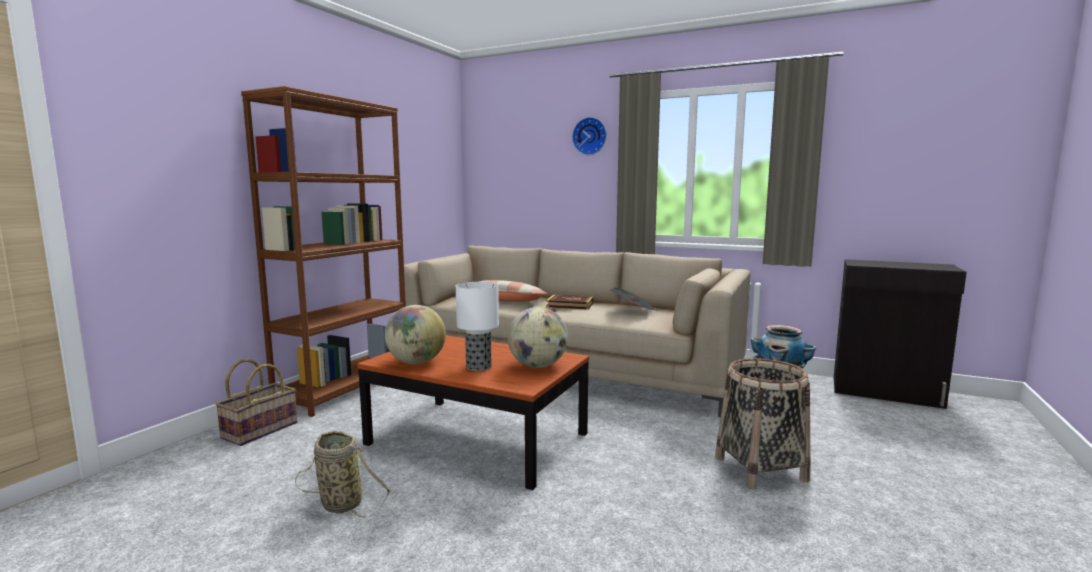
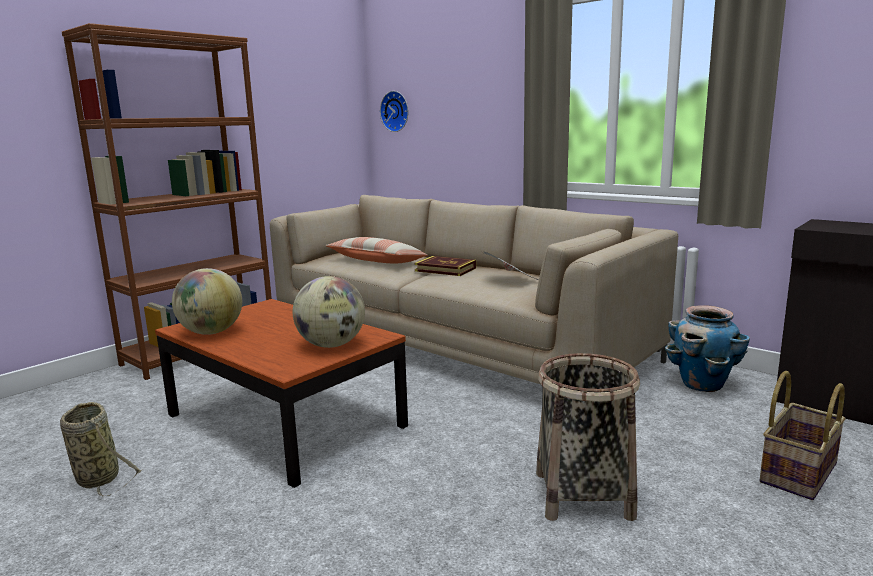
camera: 15 degrees right, 5 degrees up
(259, 430) = (89, 390): basket -> basket (797, 472)
(478, 367) = (267, 342): table lamp -> none
(590, 136) = (497, 58): wall clock -> wall clock (396, 111)

